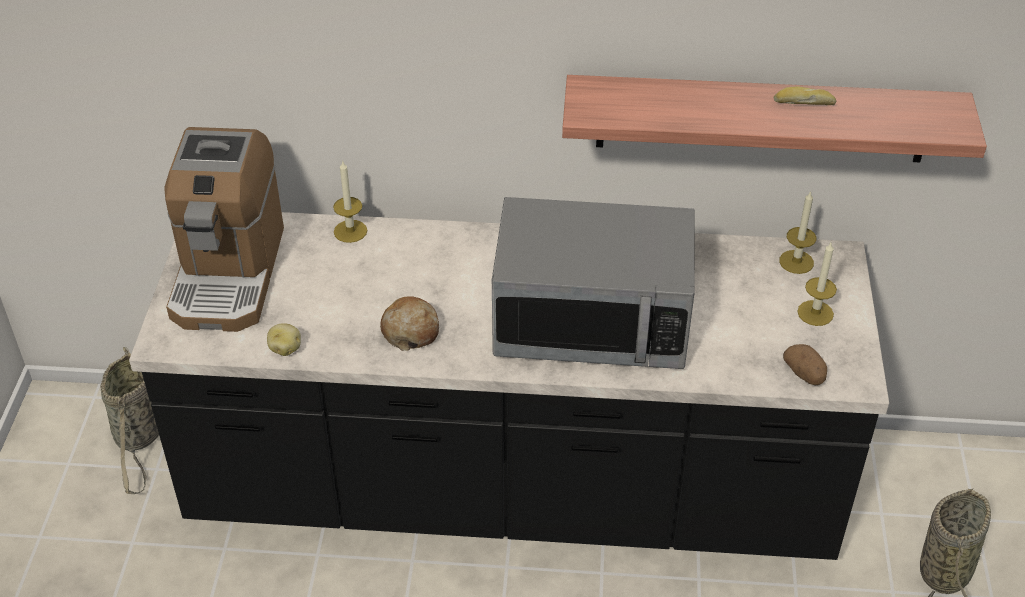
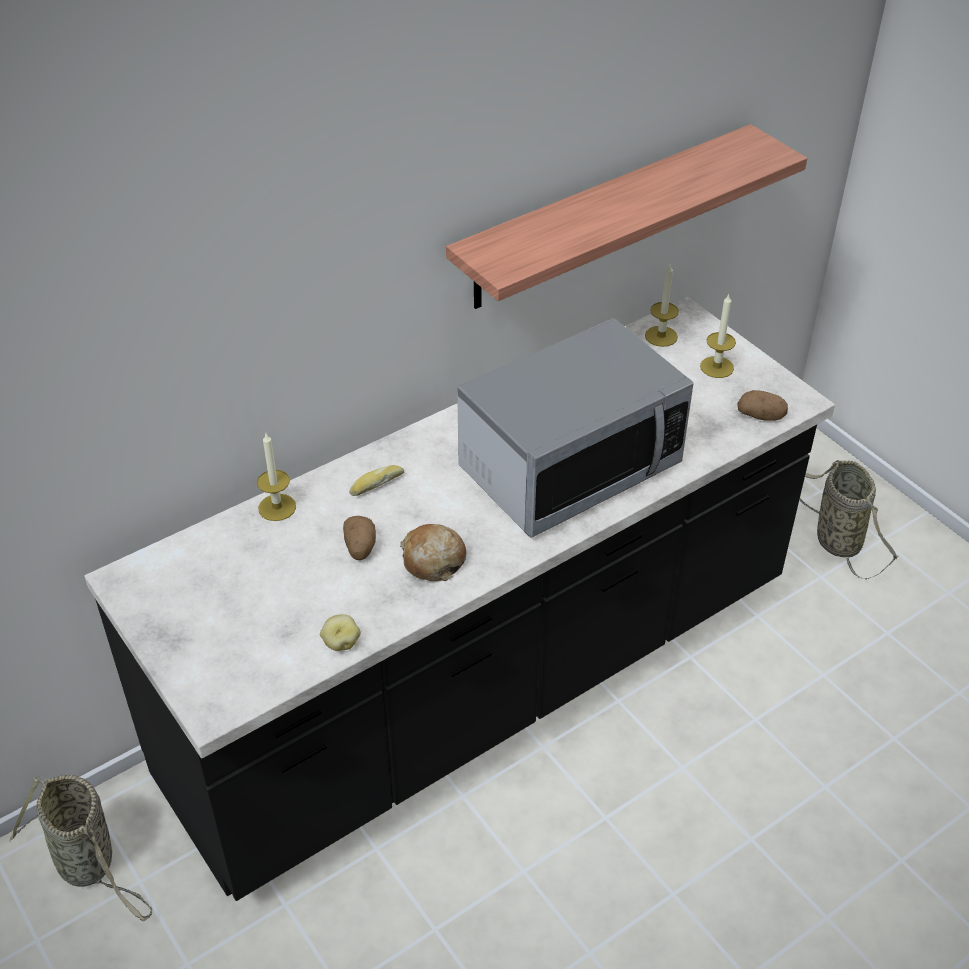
camera: 40 degrees left, 0 degrees up
(228, 273) = (204, 610): coffee machine -> none
(372, 292) = (360, 548): none -> potato
(804, 103) = (652, 183): bread -> bread (376, 484)

